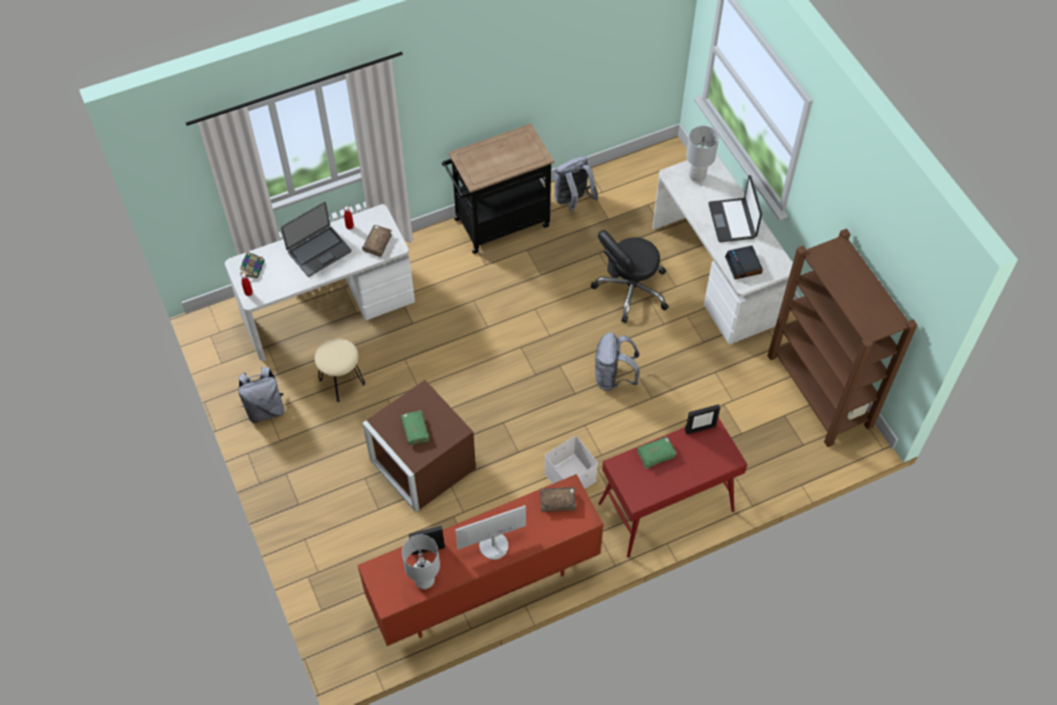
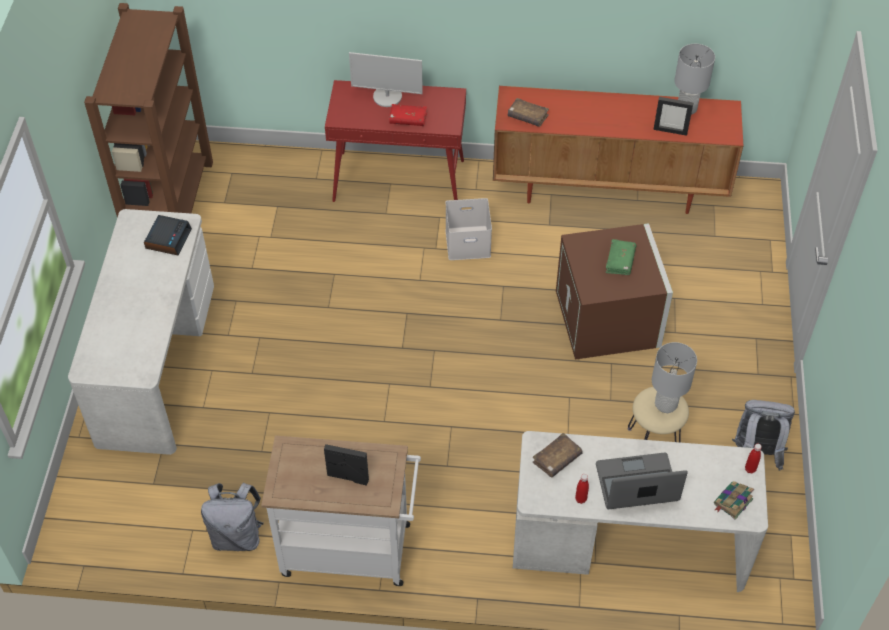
camera: 150 degrees left, 5 degrees down
(493, 545) = (608, 110): monitor -> monitor (387, 97)
(499, 224) = (350, 551): black cart -> white cart
(613, 378) = (356, 309): grey backpack -> none
(629, 292) = (266, 389): black office chair -> none
(656, 454) = (408, 119): green book -> red book
(697, 177) = (118, 357): grey table lamp -> grey table lamp (665, 405)
(700, 428) = (350, 121): picture frame -> picture frame (347, 478)
(733, 221) = (131, 289): laptop -> none

